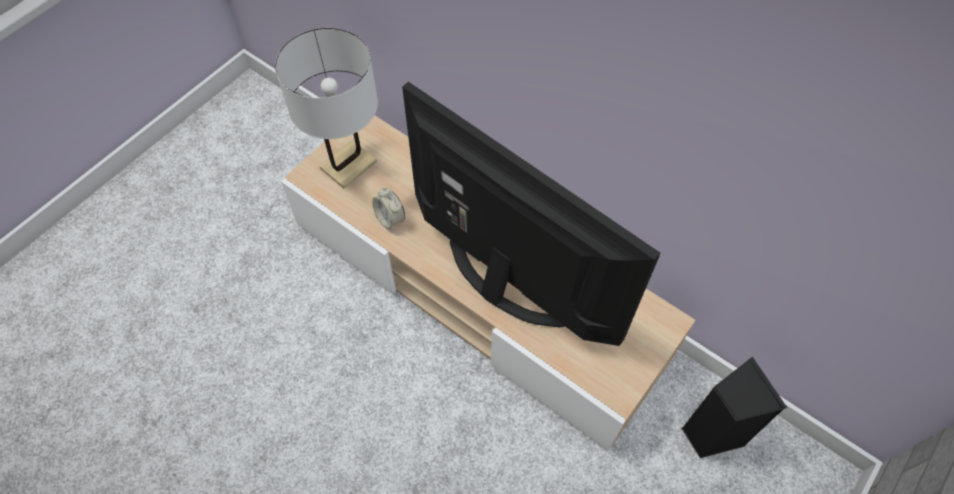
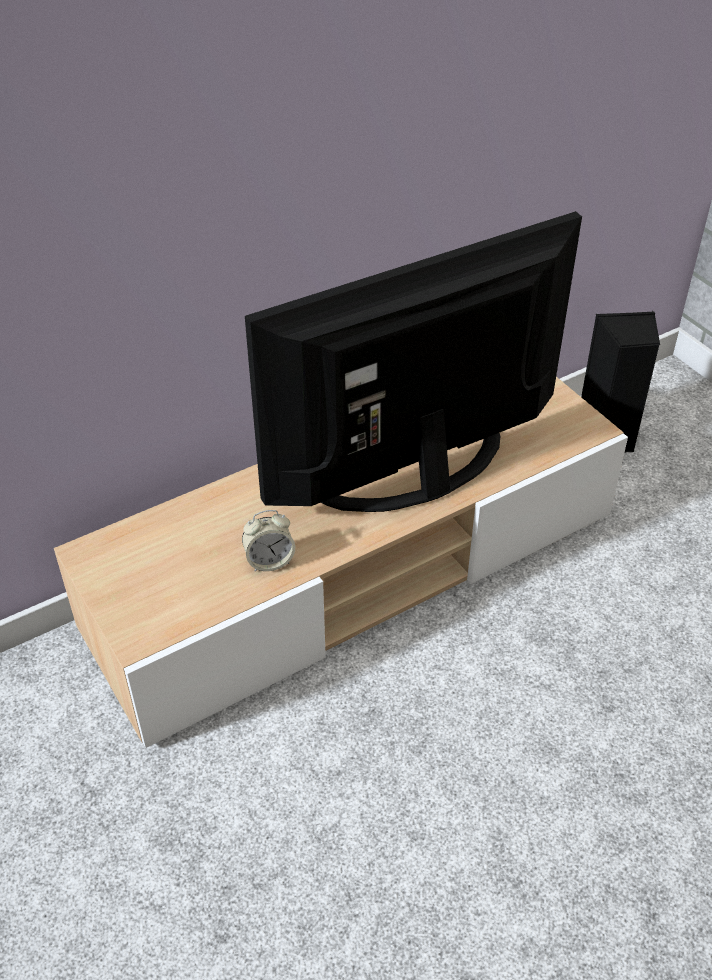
camera: 70 degrees left, 15 degrees down
(348, 165) = (150, 586): white table lamp -> none

